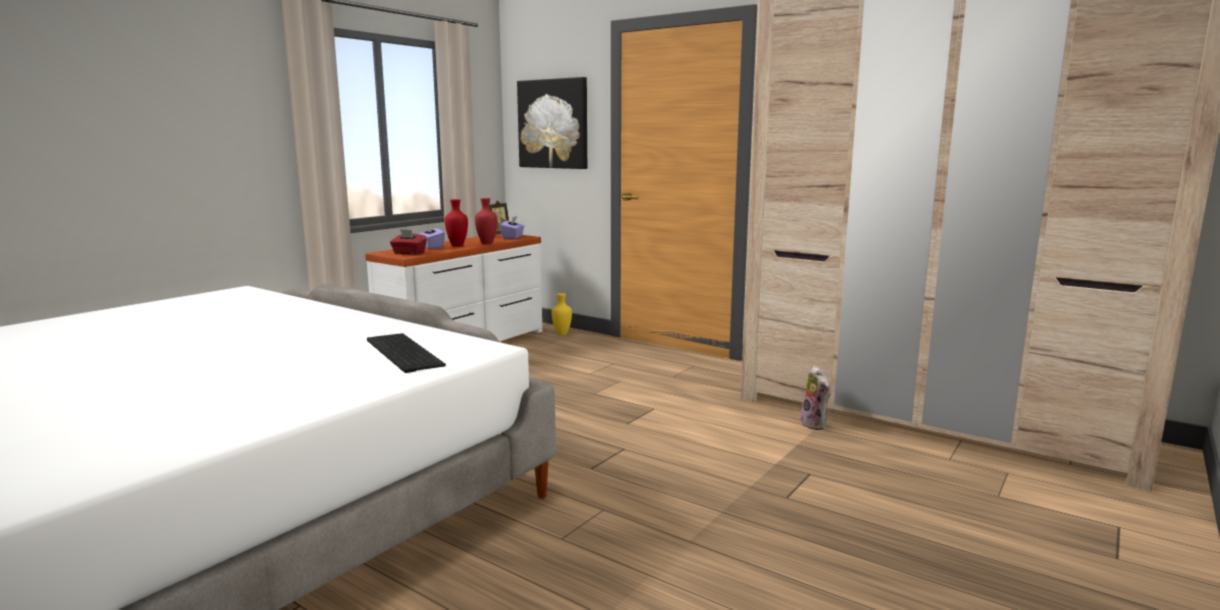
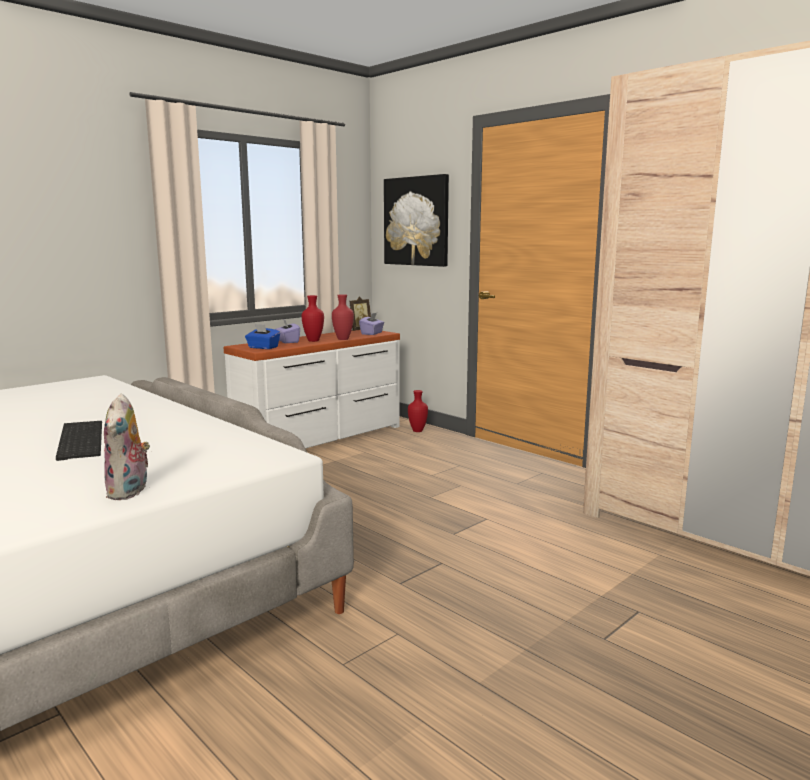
camera: 10 degrees right, 0 degrees up
(401, 352) = (193, 455): keyboard -> keyboard (78, 439)
(409, 253) = (263, 347): red tissue box -> blue tissue box
(561, 334) = (417, 430): yellow vase -> red vase
(815, 424) = (659, 551): plush toy -> plush toy (130, 492)

